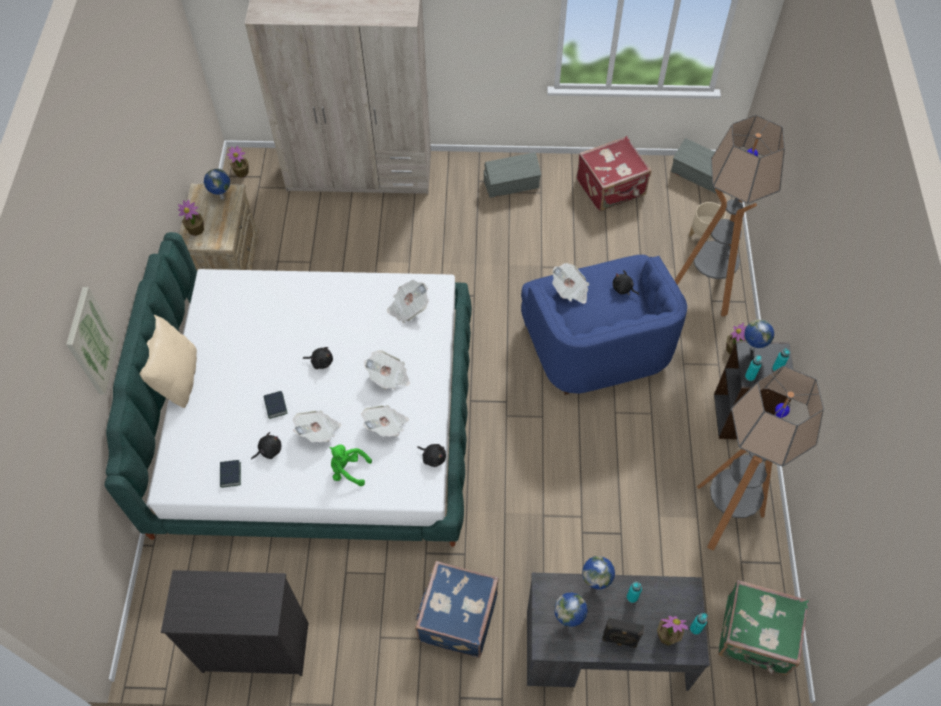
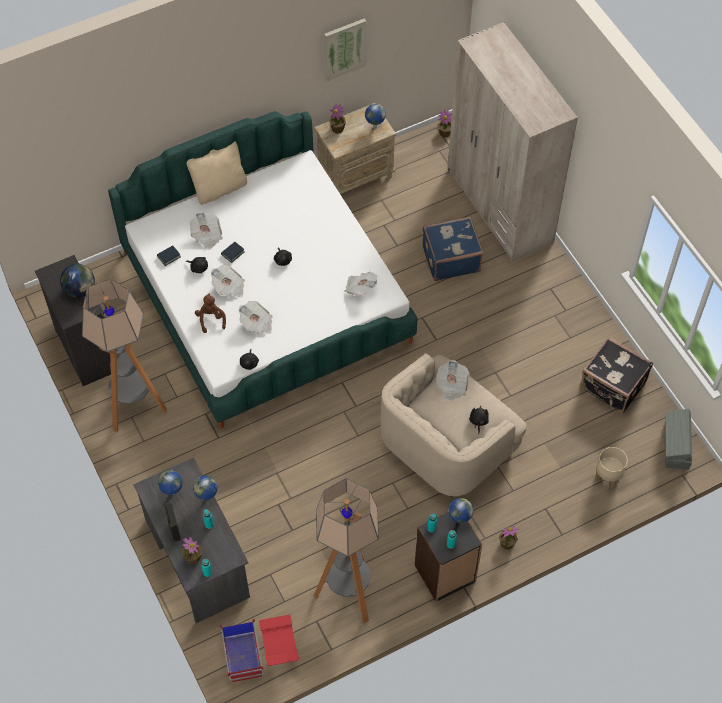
camera: 60 degrees right, 0 degrees up
(91, 341) = (166, 115): picture -> picture (344, 49)
(232, 587) = (80, 290): none -> globe
(348, 470) = (211, 319): green plush toy -> brown plush toy
(389, 377) = (296, 305): newspaper -> newspaper (207, 236)
(456, 617) = (169, 455): blue suitcase -> blue suitcase (450, 258)
(512, 184) = (563, 313): grey storage box -> none
(597, 344) = (447, 443): blue armchair -> beige armchair
(611, 188) = (612, 386): red suitcase -> black suitcase
(706, 289) = (554, 500): floor lamp -> floor lamp (135, 408)
(756, 637) = (261, 654): green suitcase -> red storage box

